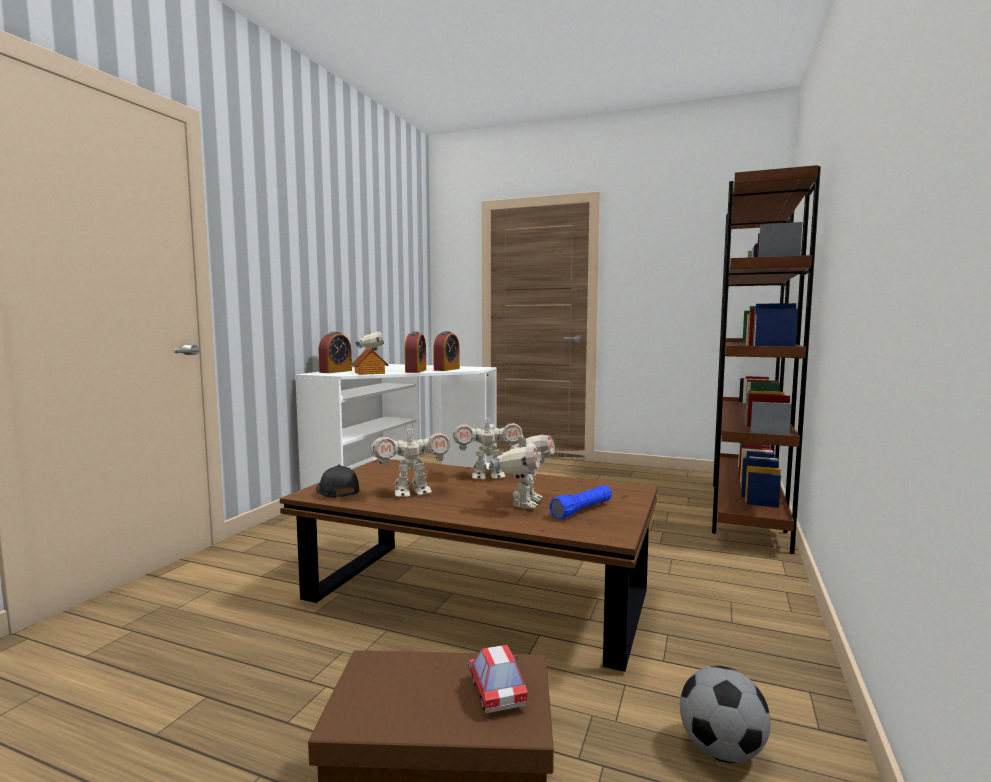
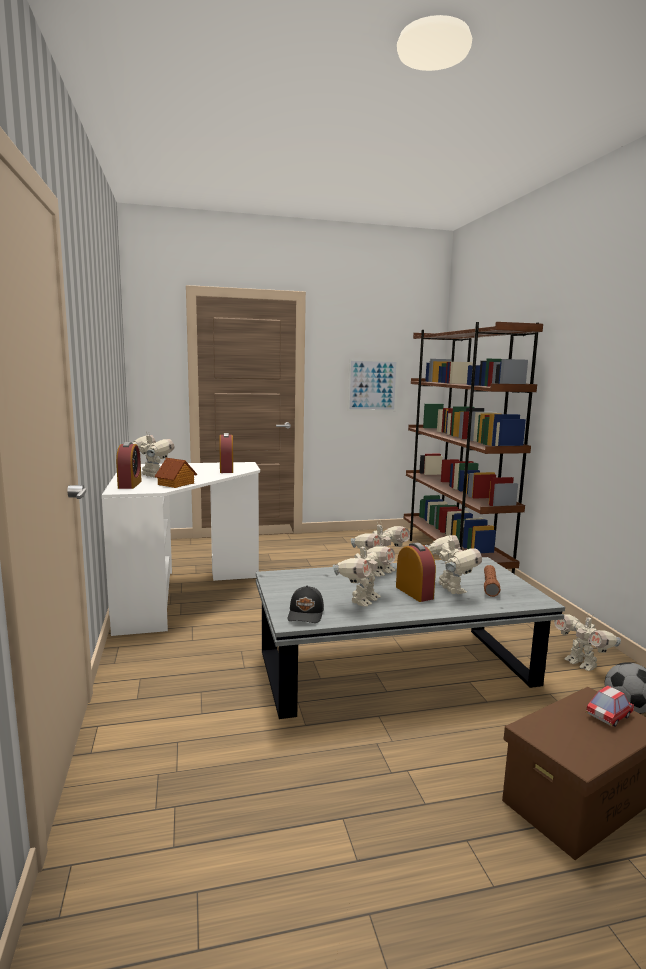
camera: 35 degrees left, 5 degrees up
(336, 492) = (306, 614): black cap -> black cap turned 105 degrees counterclockwise
(416, 371) = (208, 476): alarm clock -> alarm clock (414, 592)
(476, 598) = (397, 670): brown coffee table -> grey coffee table
(497, 693) = (609, 716): toy car -> toy car turned 105 degrees clockwise
(582, 510) = (490, 586): blue flashlight -> brown flashlight
(682, 291) = (372, 385): none -> picture
(740, 670) = (581, 664): none -> toy robot

